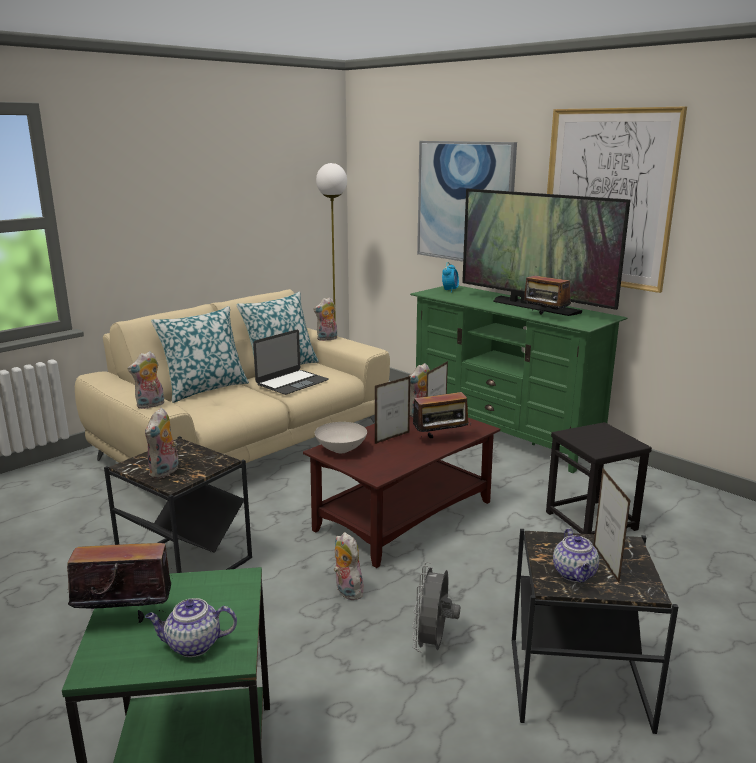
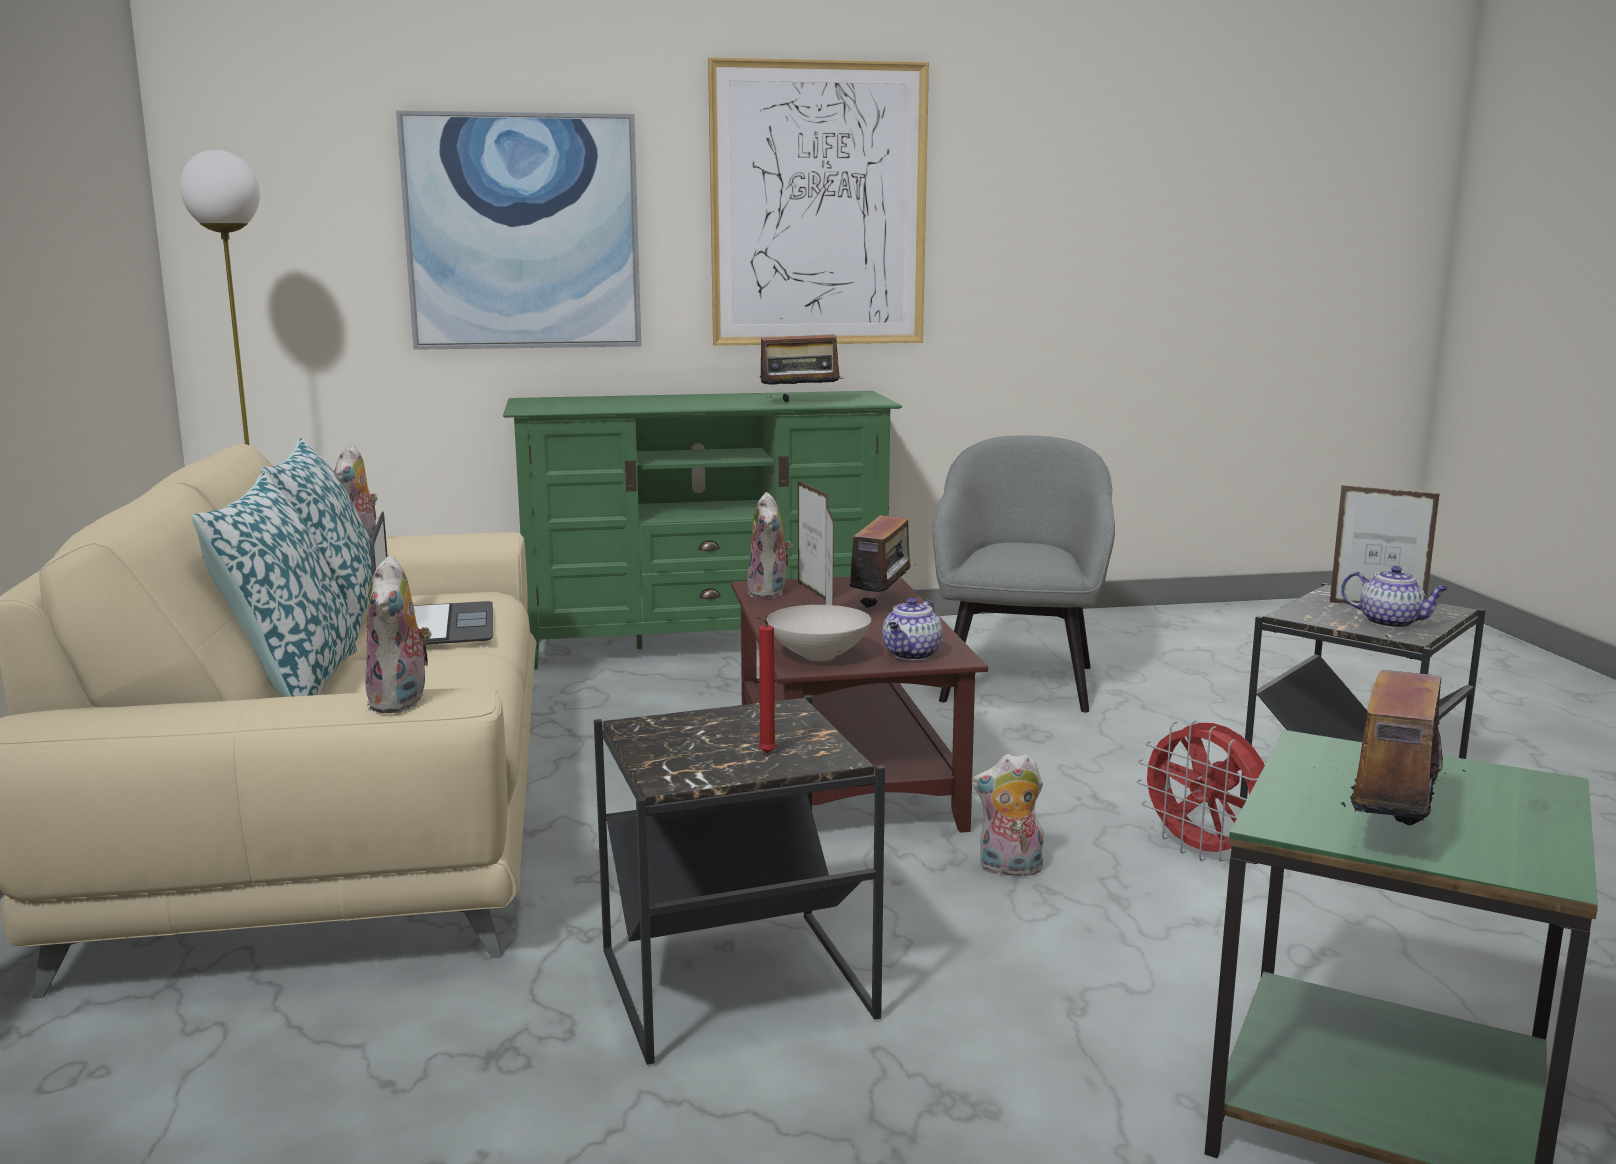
camera: 55 degrees left, 5 degrees down
(165, 472) = (765, 754): plush toy -> red candle
(192, 645) = (1499, 801): teapot -> teapot (911, 655)
(433, 644) = (1203, 851): grey fan -> red fan
(450, 290) = (549, 402): alarm clock -> none
(534, 307) = (741, 398): television -> none
(591, 521) = (1018, 682): black stool -> grey armchair

